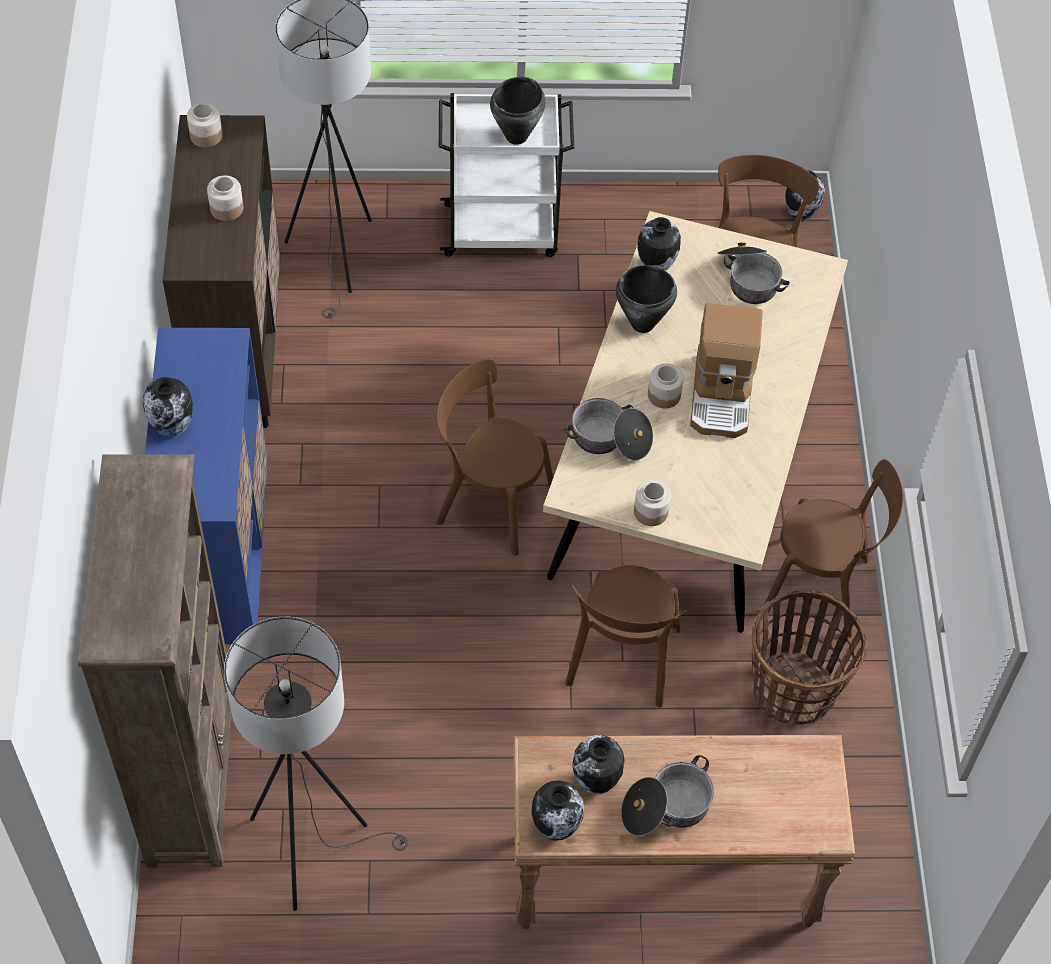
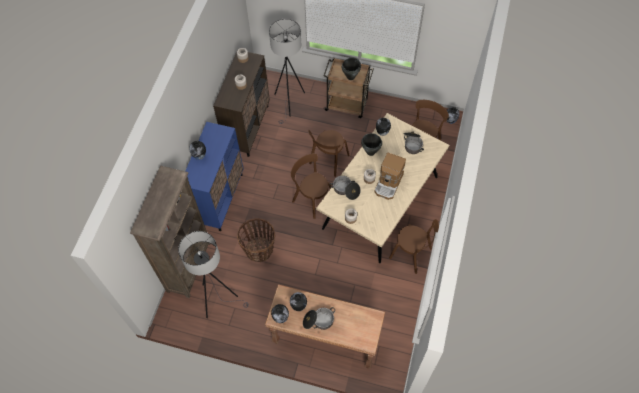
camera: 20 degrees right, 5 degrees up
(503, 230) = (347, 105): white cart -> brown cart
(621, 662) = (336, 263): brown chair -> brown chair (328, 160)
(793, 690) = (390, 287): basket -> basket (259, 250)

